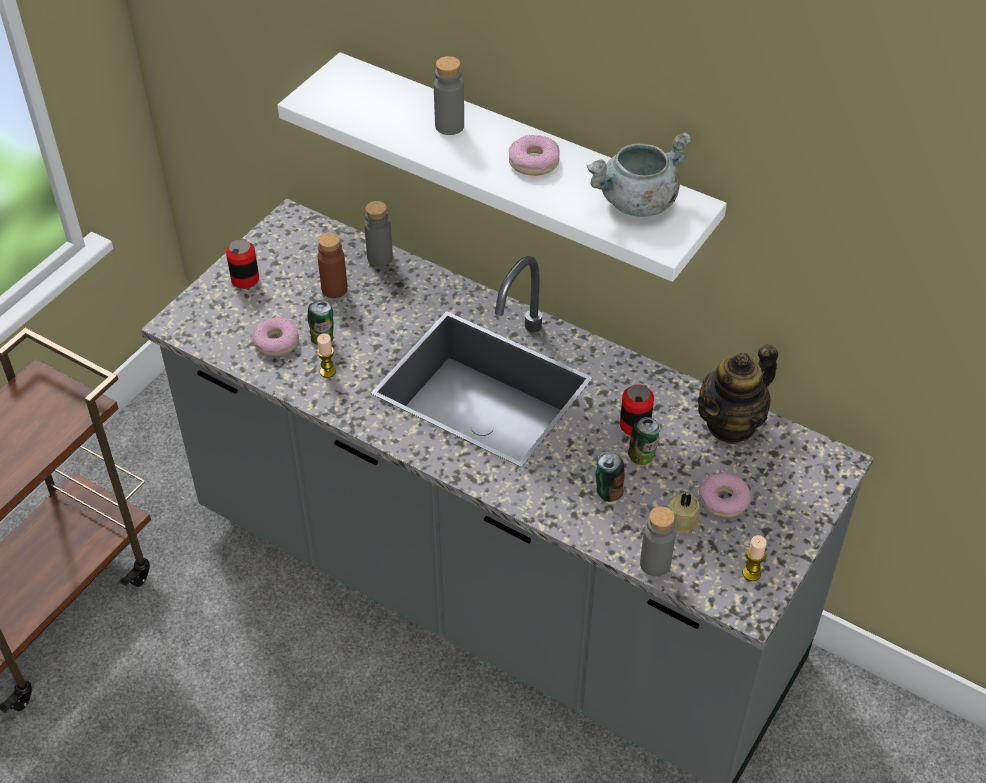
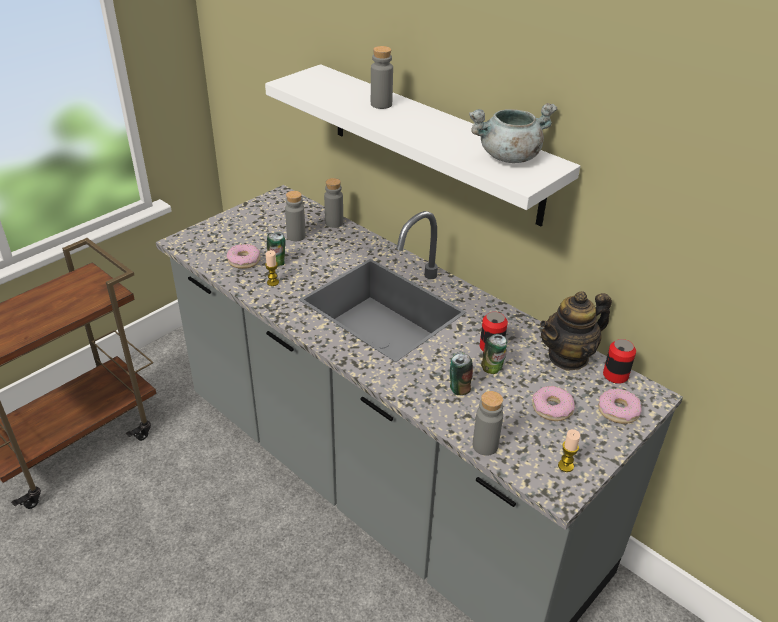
camera: 10 degrees right, 10 degrees down
(245, 279) = (237, 223): can -> can (615, 375)
(334, 289) = (296, 236): brown bottle -> grey bottle
(534, 162) = (436, 128): donut -> donut (618, 411)
(682, 520) = (515, 417): beige candle -> none

